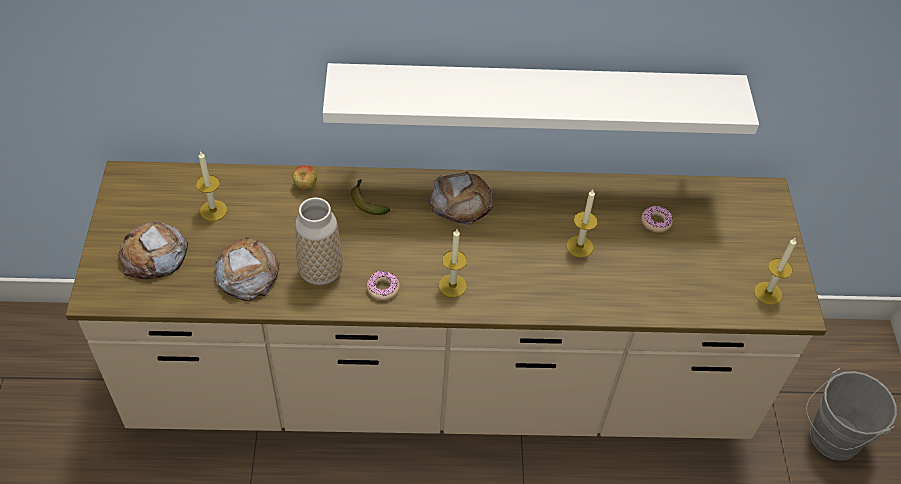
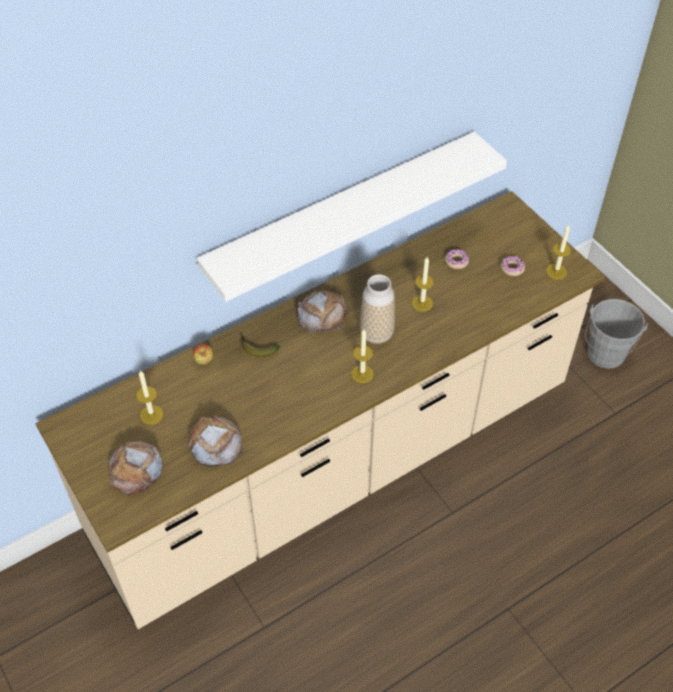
camera: 30 degrees left, 0 degrees up
(321, 273) = (267, 415): vase -> vase (376, 334)
(383, 288) = (318, 402): donut -> donut (512, 268)

